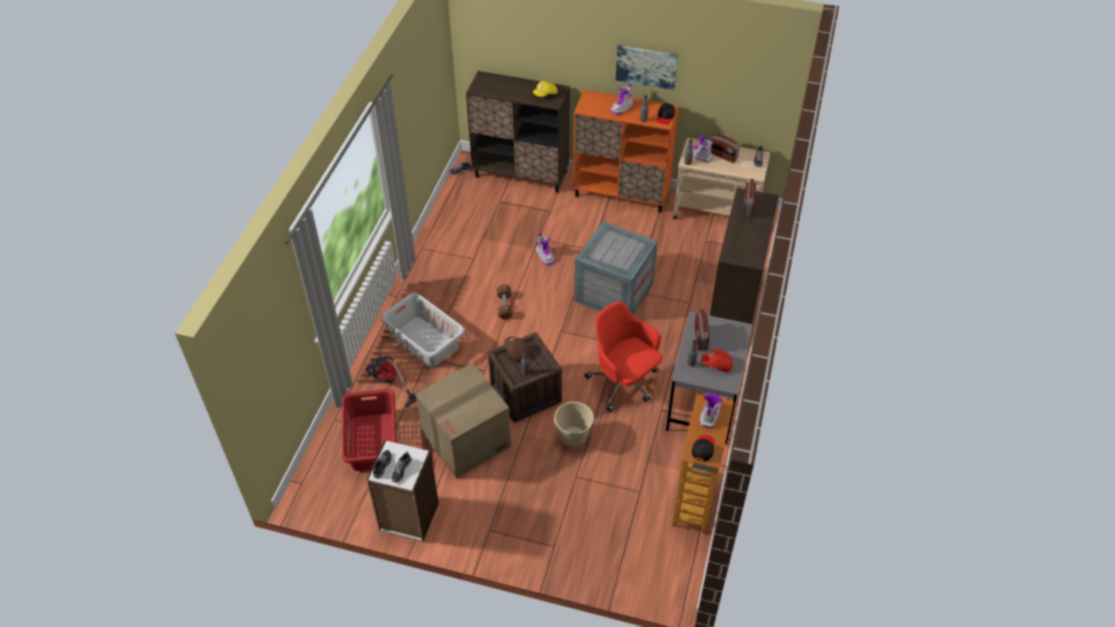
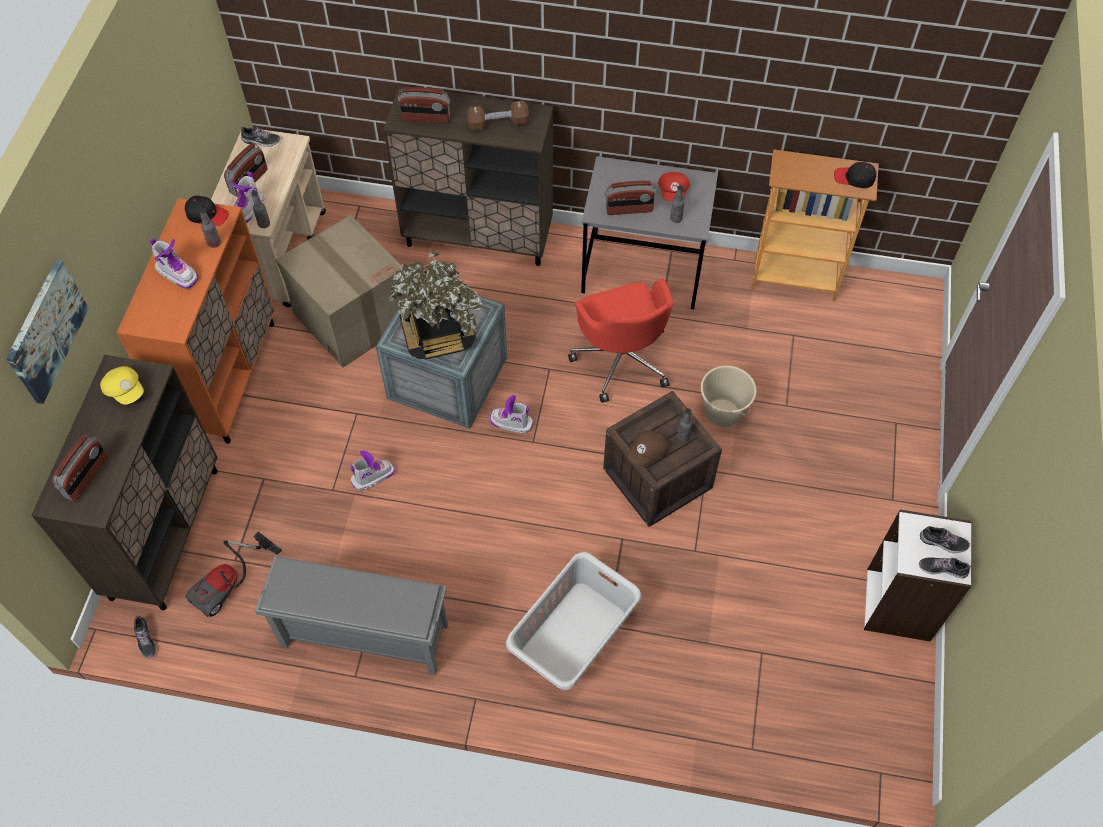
camera: 95 degrees left, 10 degrees up
(372, 442) = (784, 681): red laundry basket -> none
(388, 382) = (664, 678): vacuum cleaner -> vacuum cleaner (231, 585)
(444, 251) = (363, 636): none -> grey shoe rack
(467, 439) = (752, 546): cardboard box -> cardboard box (352, 316)
(495, 85) = (86, 477): none -> radio
(504, 306) = (487, 524): brown dumbbell -> brown dumbbell (498, 123)
(610, 248) = (438, 333): none -> potted plant
(624, 383) = (621, 358): red office chair -> red office chair turned 60 degrees counterclockwise
(646, 66) = (131, 201): picture -> picture (46, 331)
(709, 415) = (800, 172): boot -> boot (511, 423)

